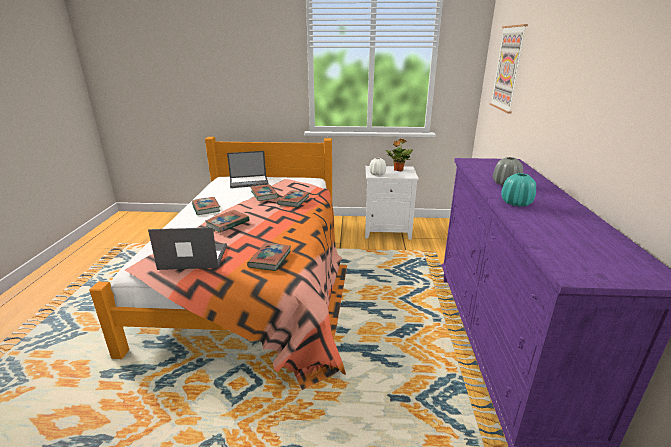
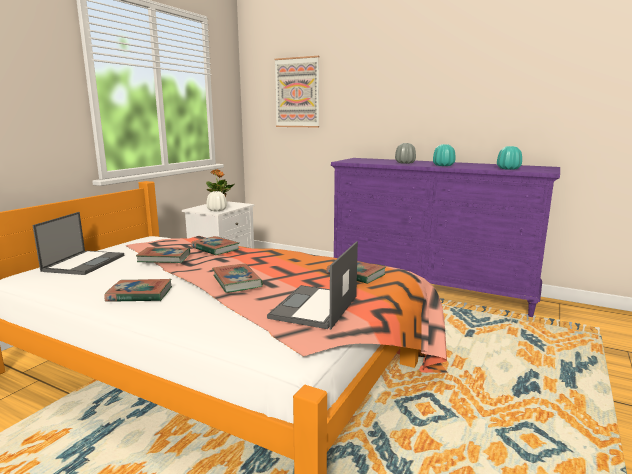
camera: 65 degrees left, 10 degrees down
(553, 243) = (508, 169): none -> turquoise vase

